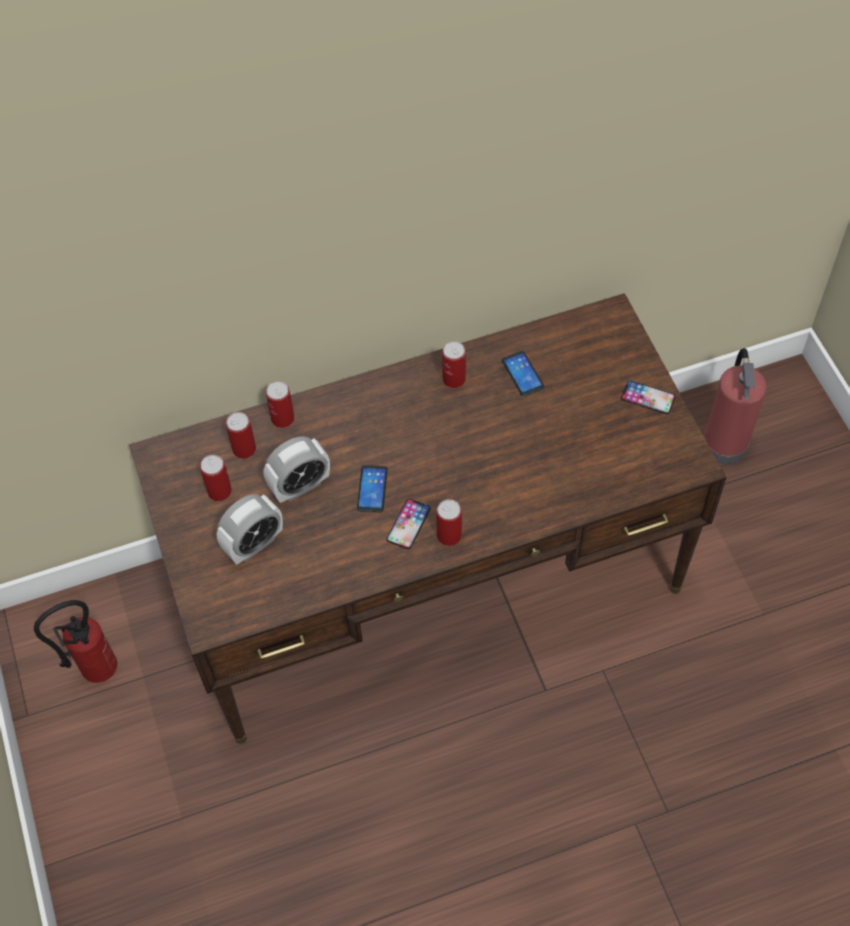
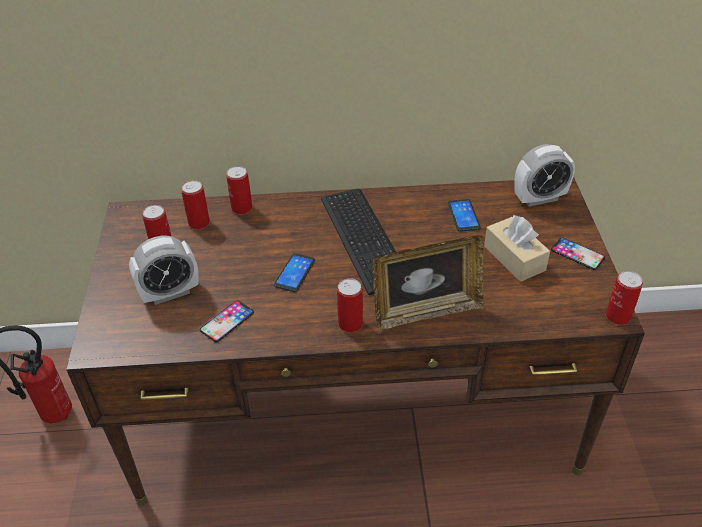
camera: 15 degrees right, 15 degrees down
(300, 486) = (232, 258): alarm clock -> alarm clock (539, 198)
(408, 524) = (316, 306): phone -> phone (227, 321)
(430, 426) = (366, 237): none -> keyboard
(454, 379) = (400, 208): can -> can (618, 316)
(518, 502) = (426, 311): none -> picture frame
(587, 417) = (514, 258): none -> beige tissue box
(724, 442) = (647, 360): fire extinguisher -> none

